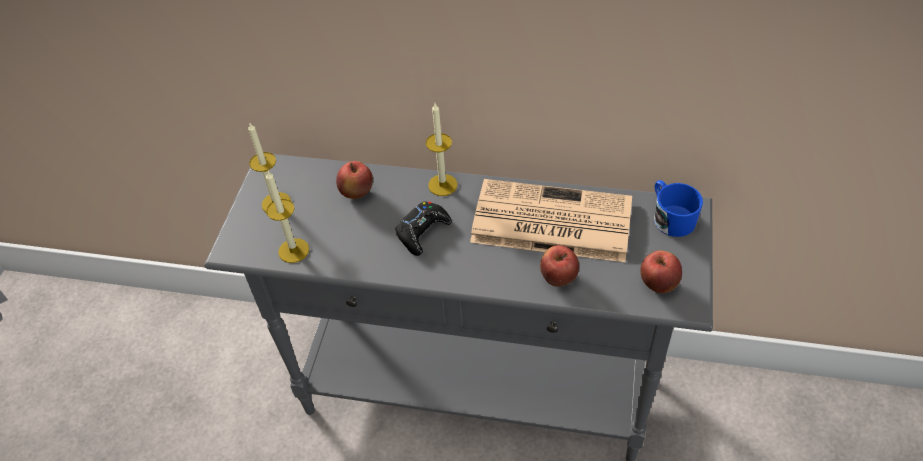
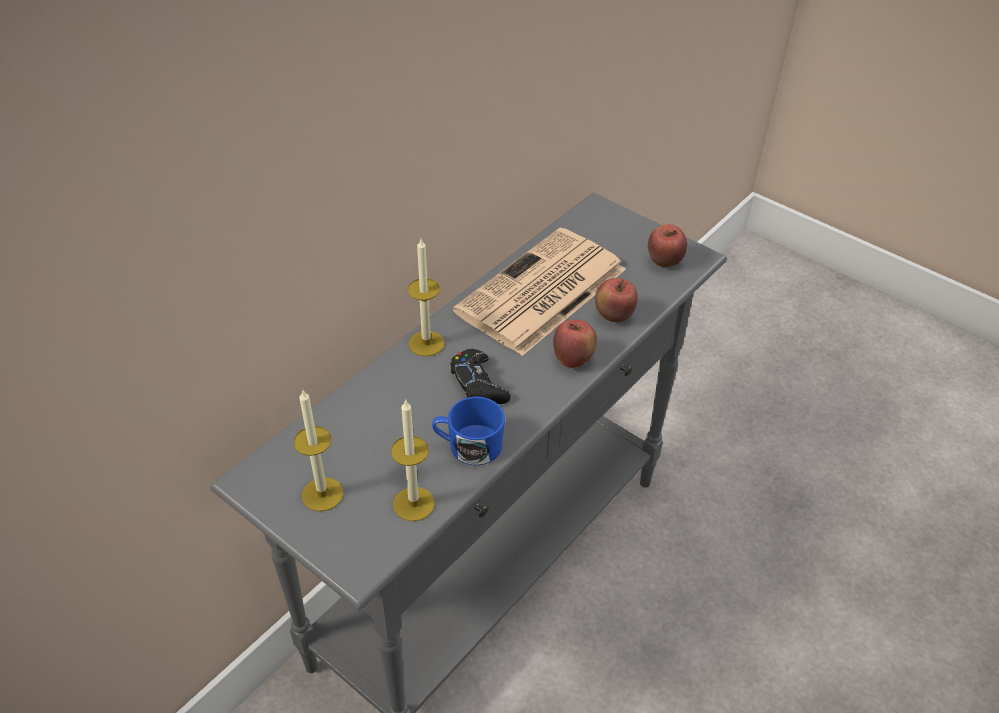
camera: 65 degrees left, 5 degrees down
(357, 193) = (374, 415): apple -> apple (573, 360)
(670, 217) = (597, 221): blue mug -> blue mug (468, 445)

